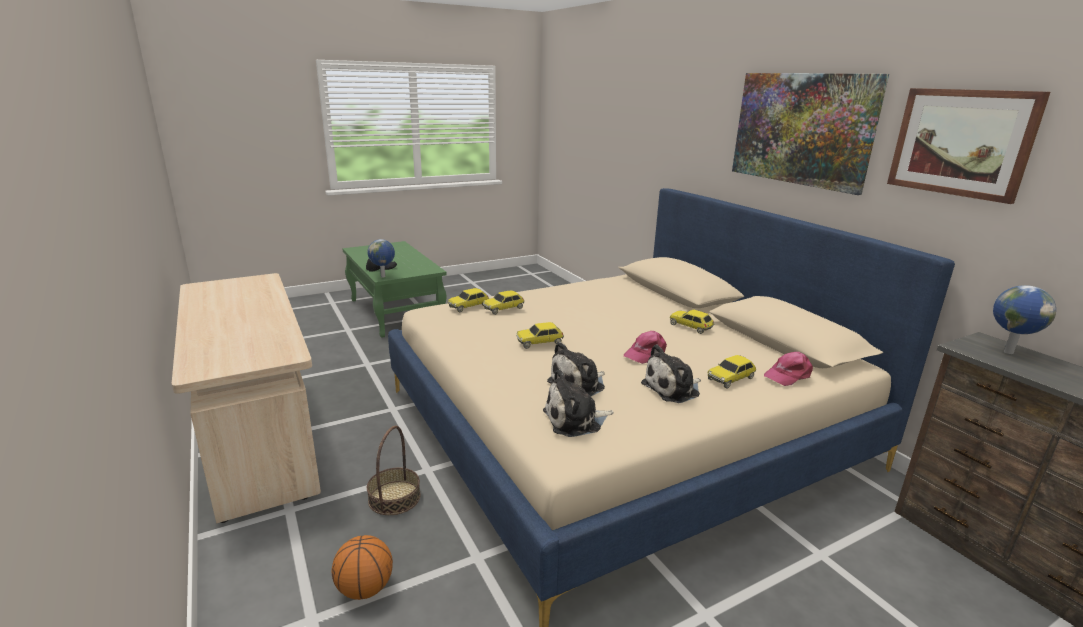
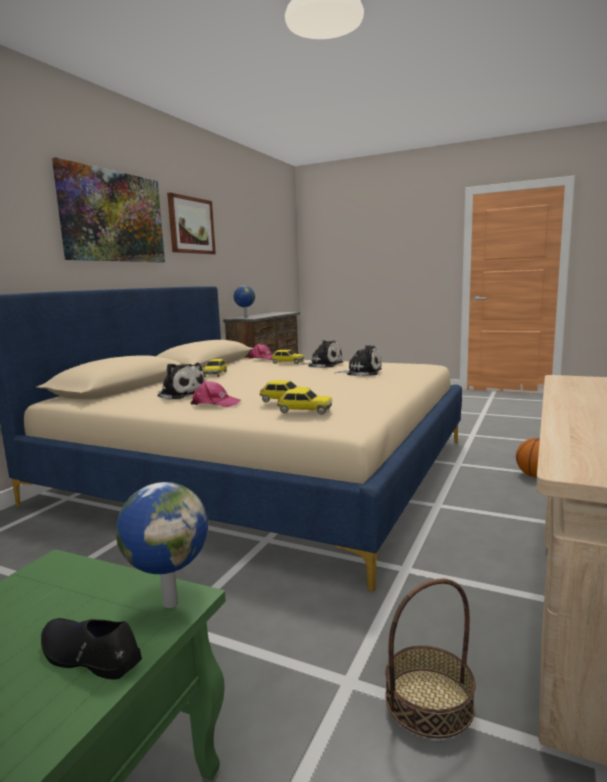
camera: 125 degrees left, 10 degrees down
(394, 497) = (482, 501): basket -> basket (429, 701)
(540, 342) = (327, 384): toy car -> none
(575, 420) = (398, 367): plush toy -> plush toy (181, 394)
(645, 353) = (289, 371): pink cap -> pink cap (215, 403)

